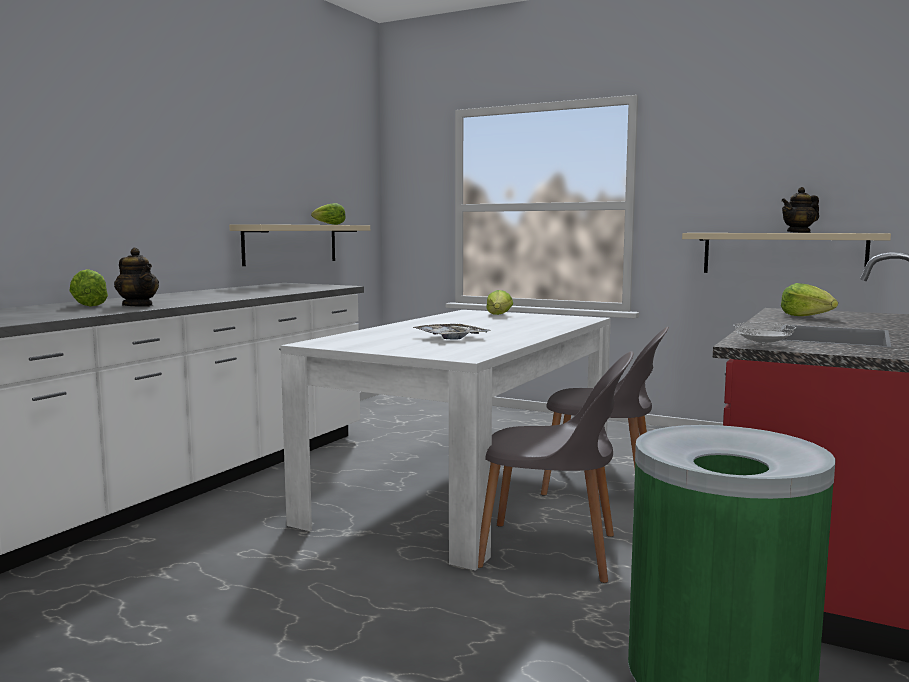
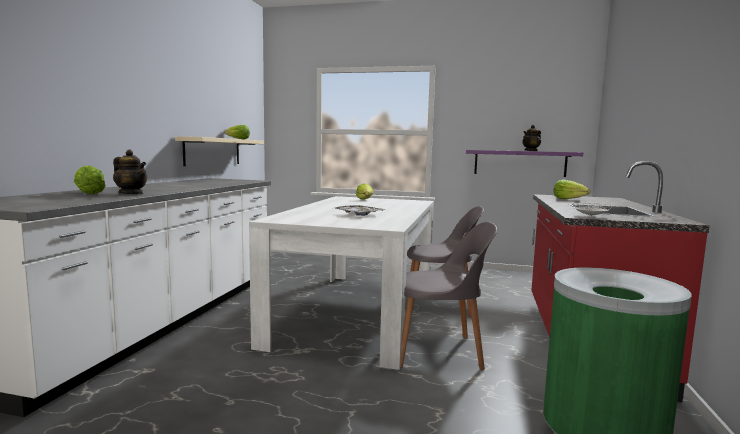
camera: 15 degrees left, 0 degrees up
(783, 253) = (519, 163): beige shelf -> purple shelf

